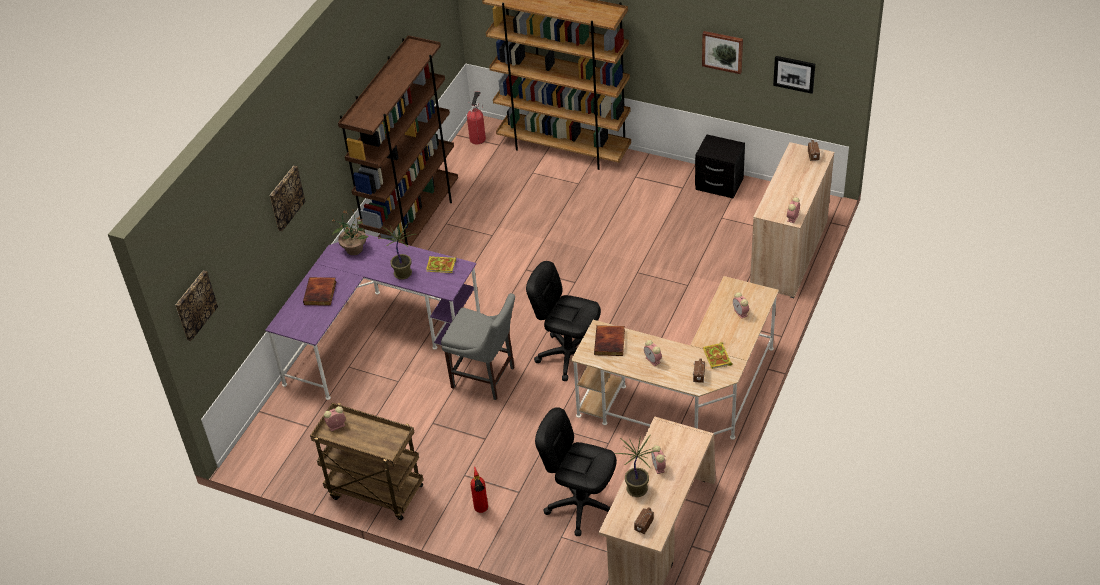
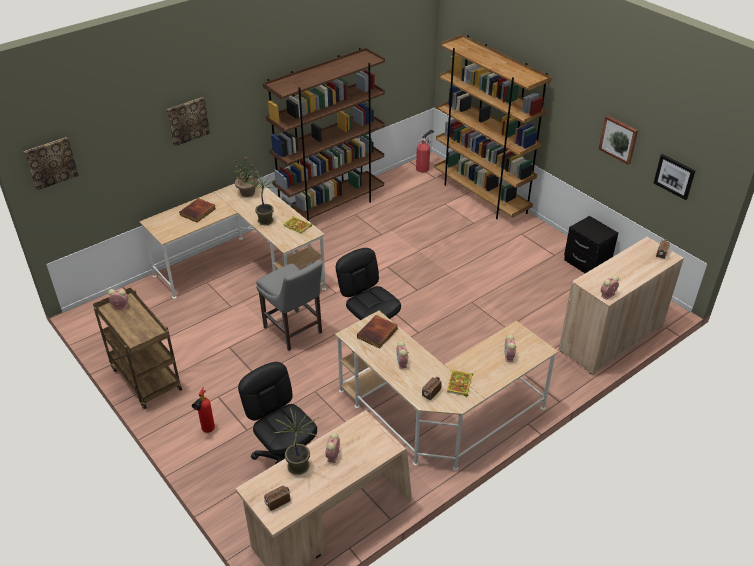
camera: 25 degrees right, 5 degrees down
(376, 336) = (243, 269): purple desk -> beige desk

